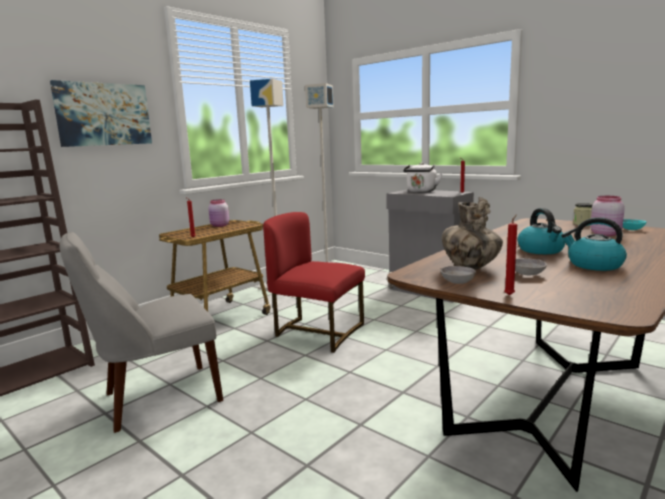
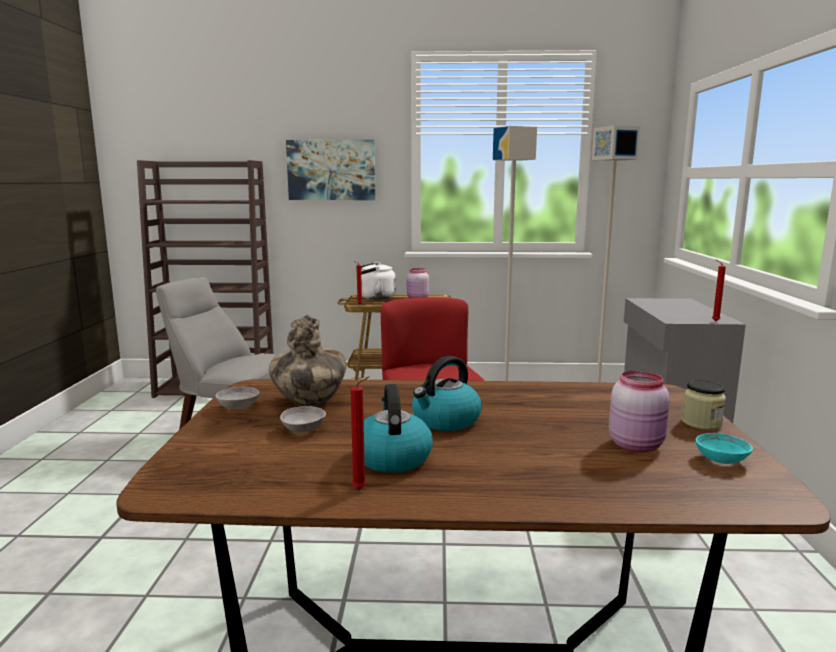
camera: 50 degrees right, 0 degrees up
(421, 191) = (677, 306): white kettle -> white kettle (374, 298)
(510, 295) = (204, 434): red candle -> red candle (361, 489)

